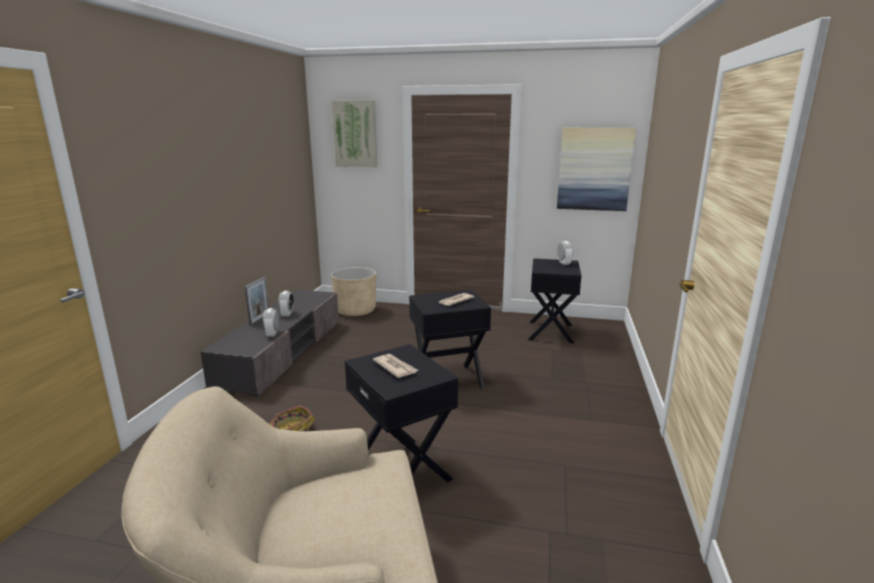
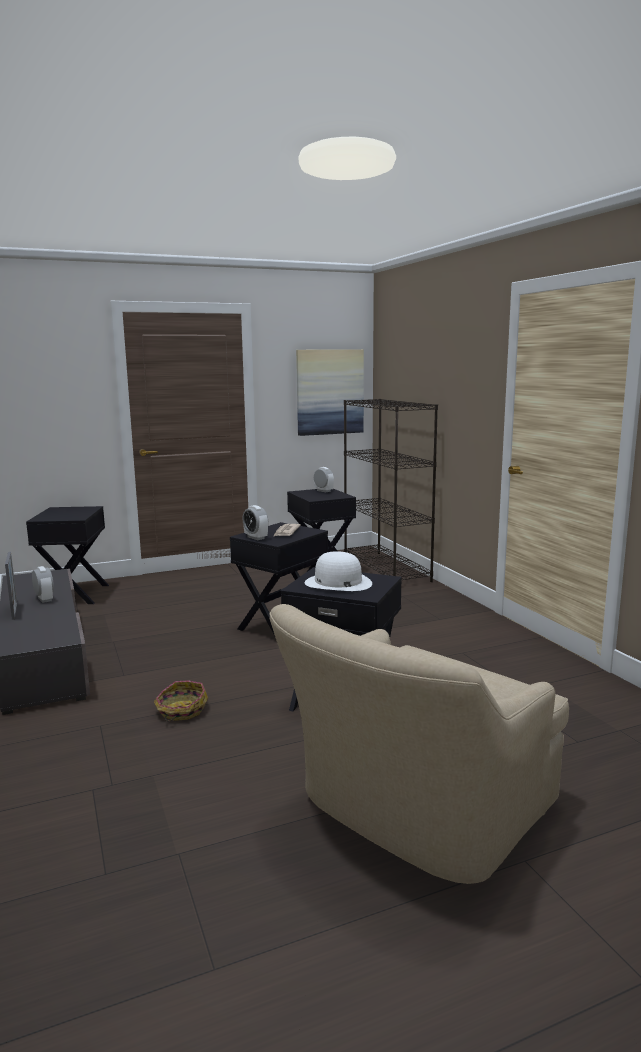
camera: 35 degrees left, 5 degrees down
(272, 334) = (63, 619): alarm clock -> alarm clock (256, 538)
(355, 134) = (46, 360): picture -> none
(355, 311) = (75, 595): beige planter -> black side table
(395, 367) = (338, 583): newspaper -> white hat
(607, 349) = (386, 569): none -> black bookcase

